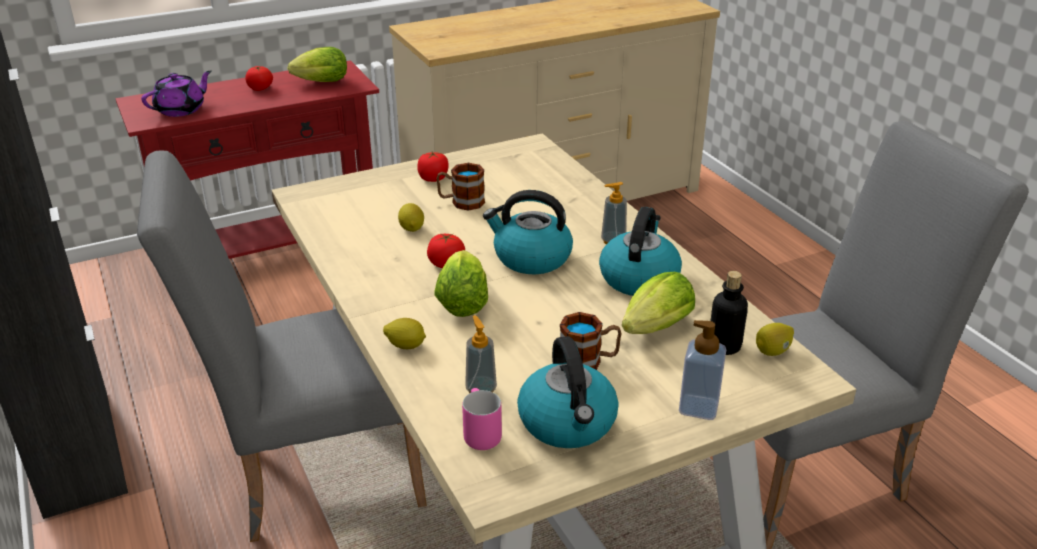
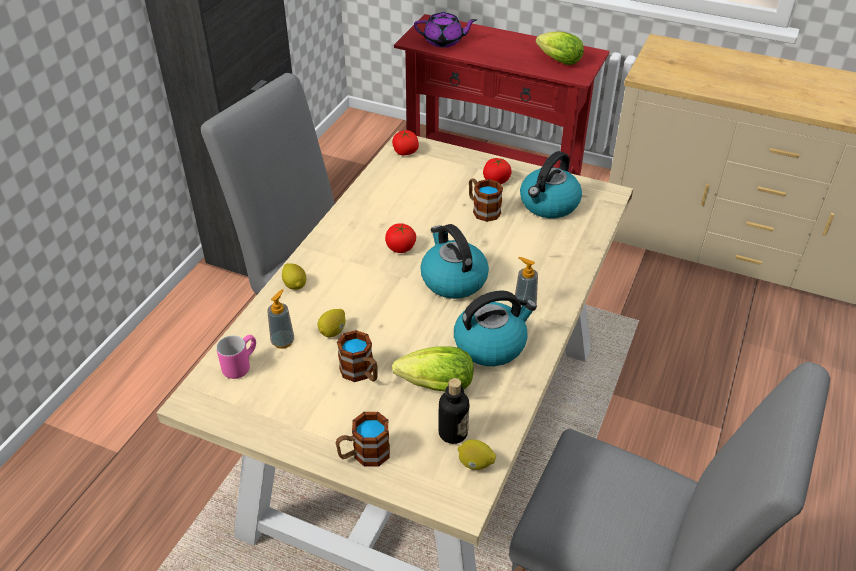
camera: 50 degrees right, 10 degrees up
(260, 88) = (513, 47): tomato -> tomato (405, 152)
(412, 228) = (424, 209): lemon -> lemon (333, 331)
(462, 301) = (367, 279): lettuce -> none
(568, 423) = (286, 399): kettle -> kettle (549, 204)
(698, 407) = (364, 454): soap dispenser -> mug

